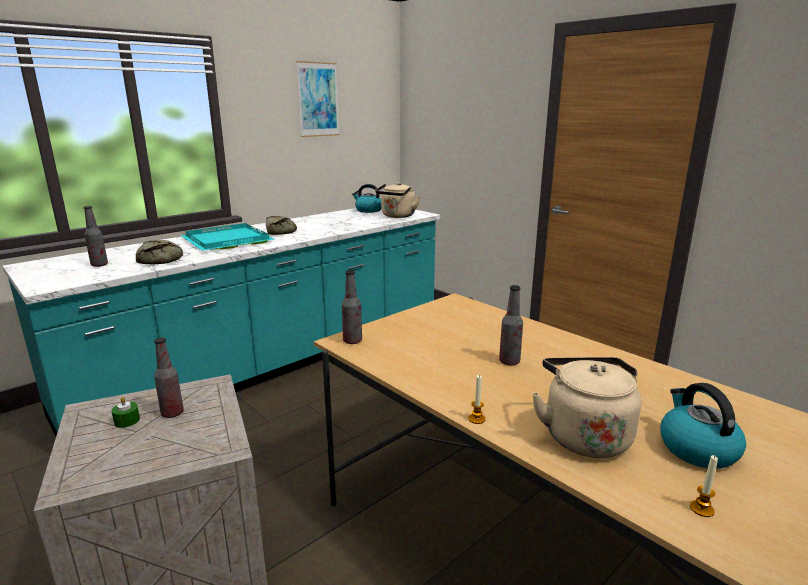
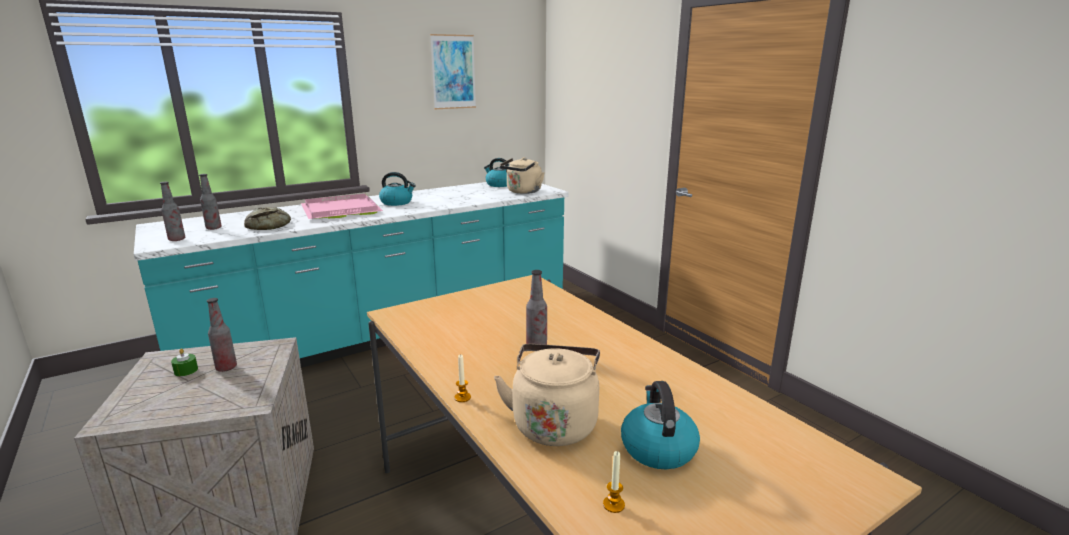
camera: 10 degrees right, 0 degrees up
(225, 240) = (339, 210): turquoise tray -> pink tray
(280, 231) = (397, 202): bread -> kettle
(352, 341) = (402, 314): bottle -> bottle (177, 239)

